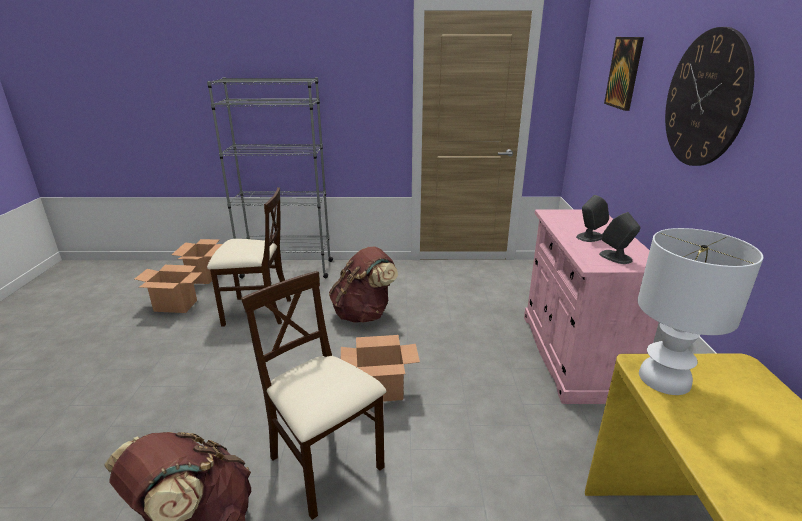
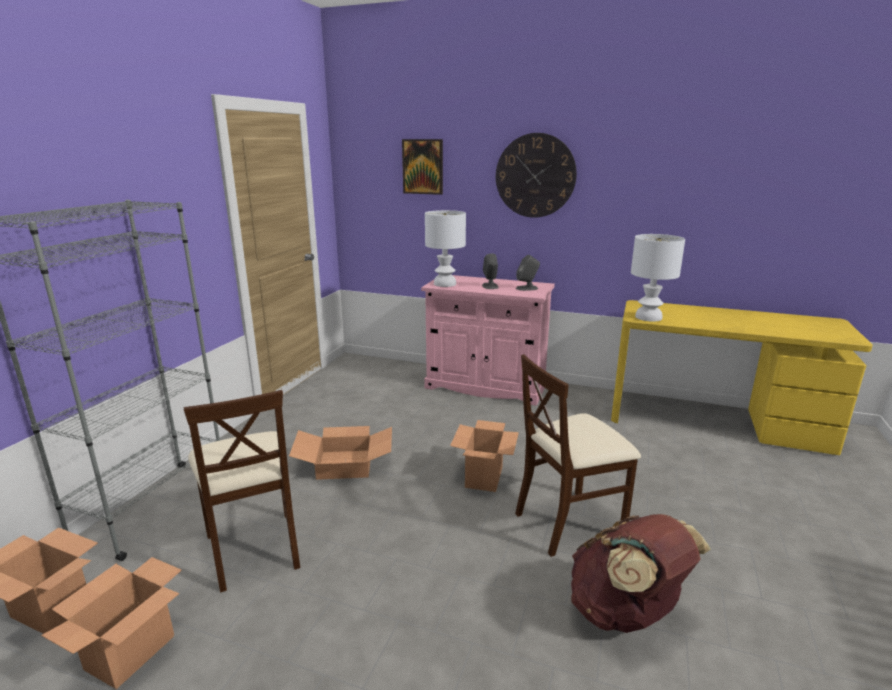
camera: 70 degrees left, 5 degrees down
(256, 311) = (254, 549): beige chair -> beige chair turned 135 degrees clockwise
(364, 314) = (345, 464): brown backpack -> cardboard box
(563, 216) = (445, 284): none -> white table lamp

